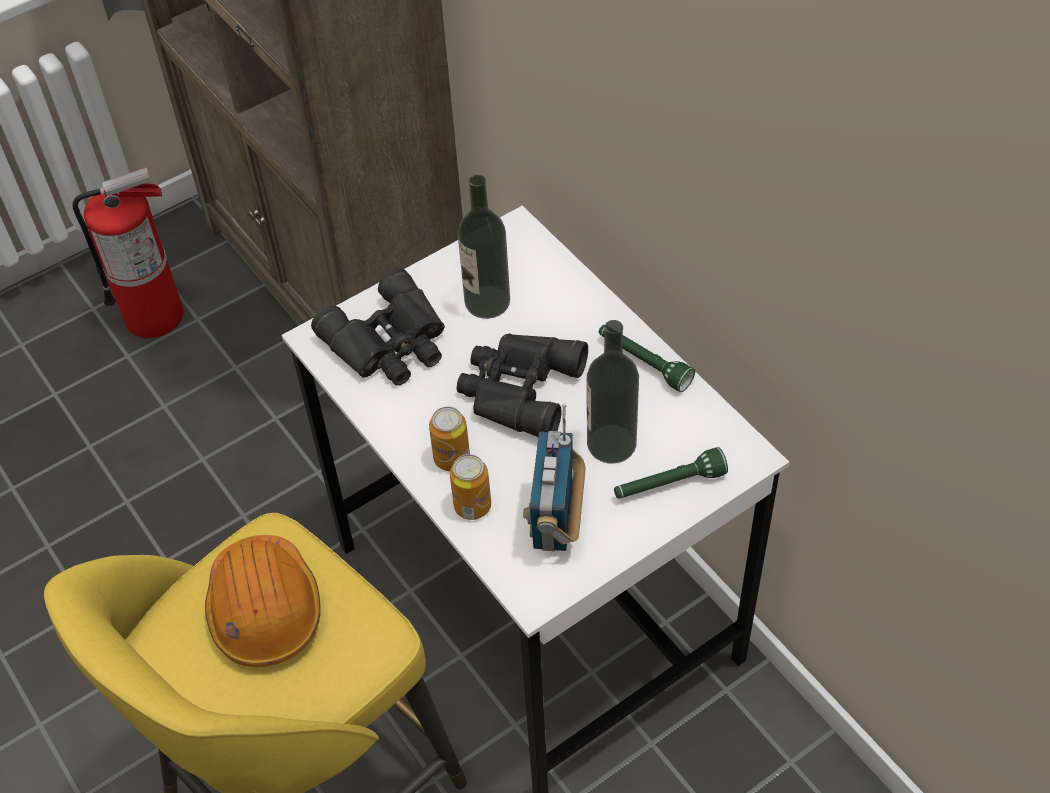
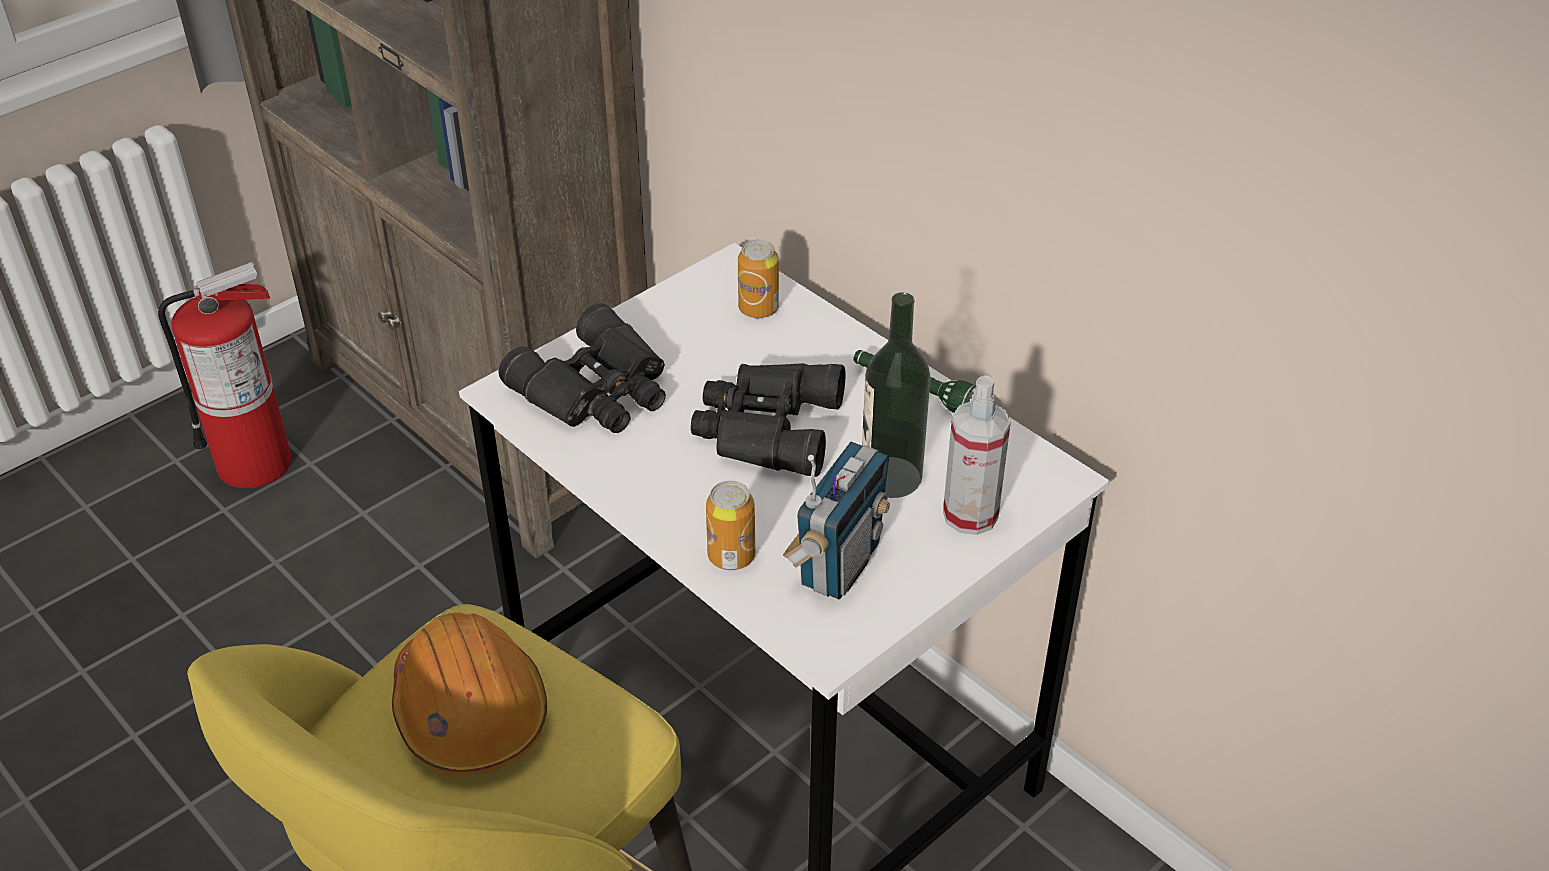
camera: 10 degrees left, 10 degrees down
(452, 458) = (696, 507): can -> can (758, 309)
(487, 302) = (710, 340): bottle -> none
(555, 521) = (838, 565): radio -> radio turned 150 degrees counterclockwise
(668, 484) = (970, 515): green flashlight -> spray bottle

